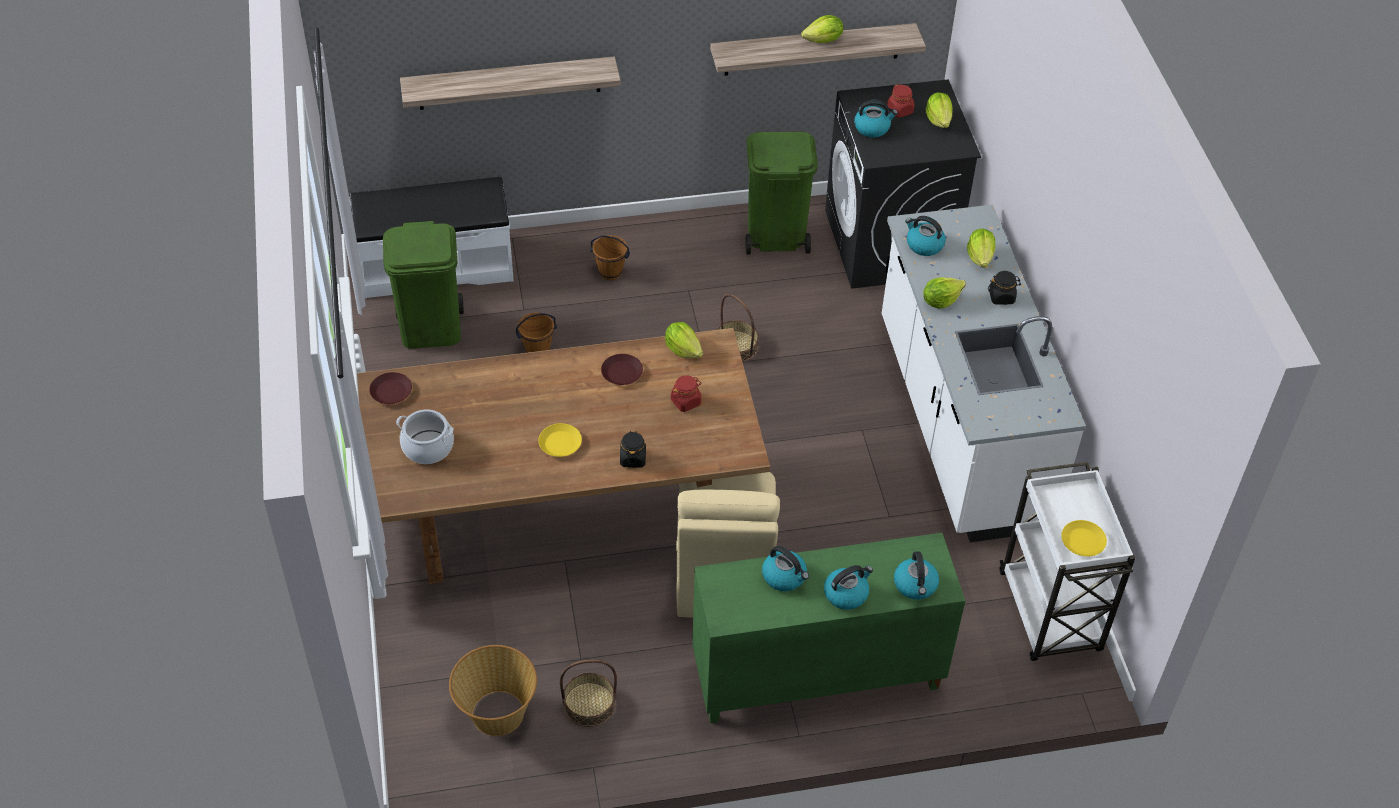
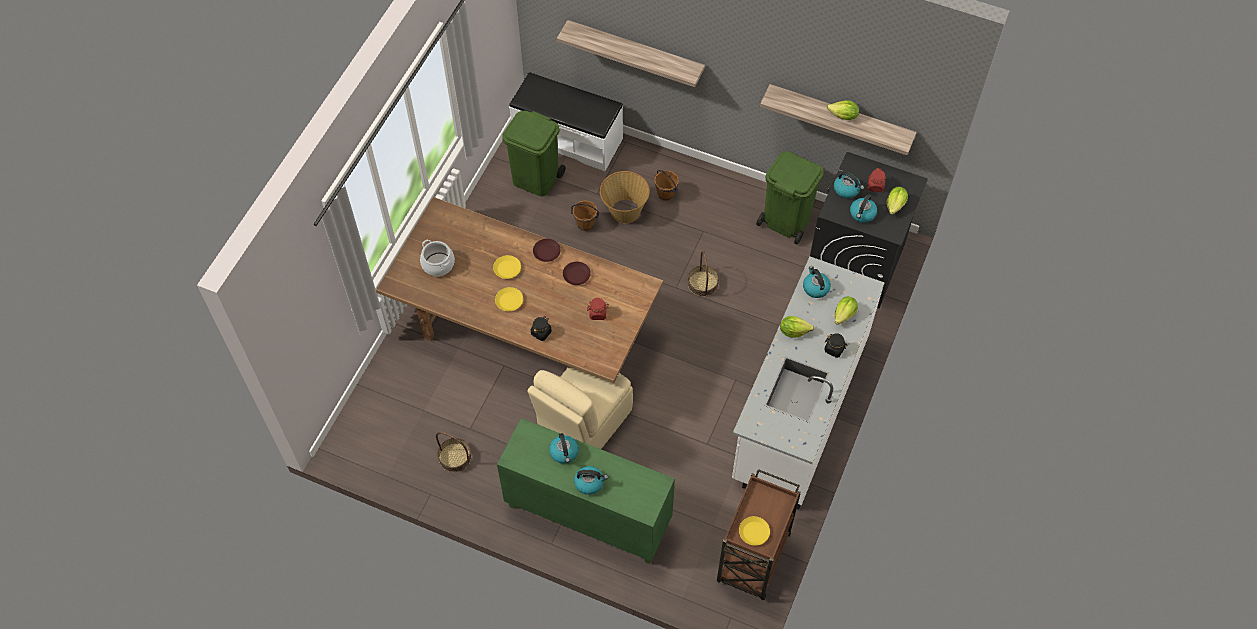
camera: 35 degrees right, 10 degrees up
(391, 392) = (443, 219): brown plate -> brown plate (546, 252)
(497, 714) = (404, 434): basket -> basket (624, 211)
(526, 408) = (507, 269): none -> yellow plate
(683, 350) = (622, 279): lettuce -> none
(915, 585) = (632, 501): kettle -> kettle (862, 214)
(1050, 614) = (753, 559): white cart -> brown cart

